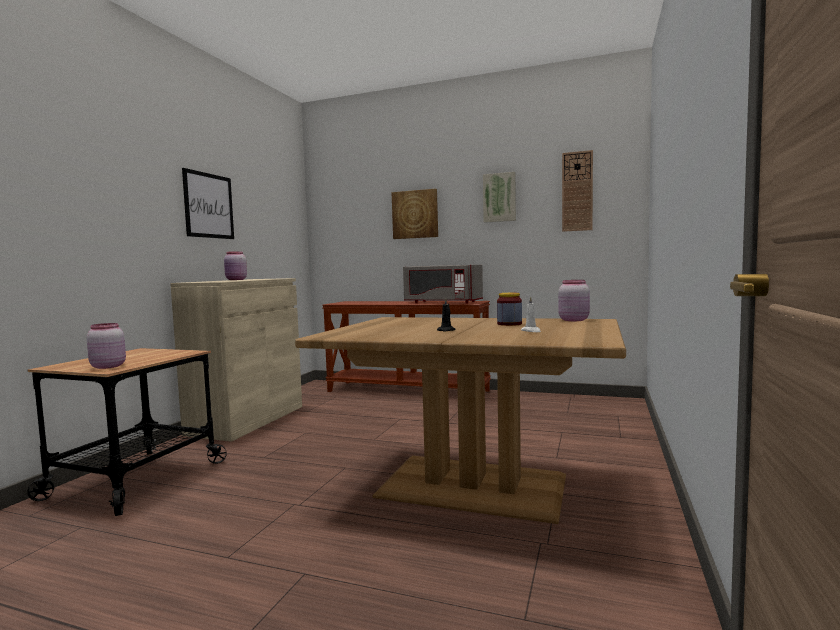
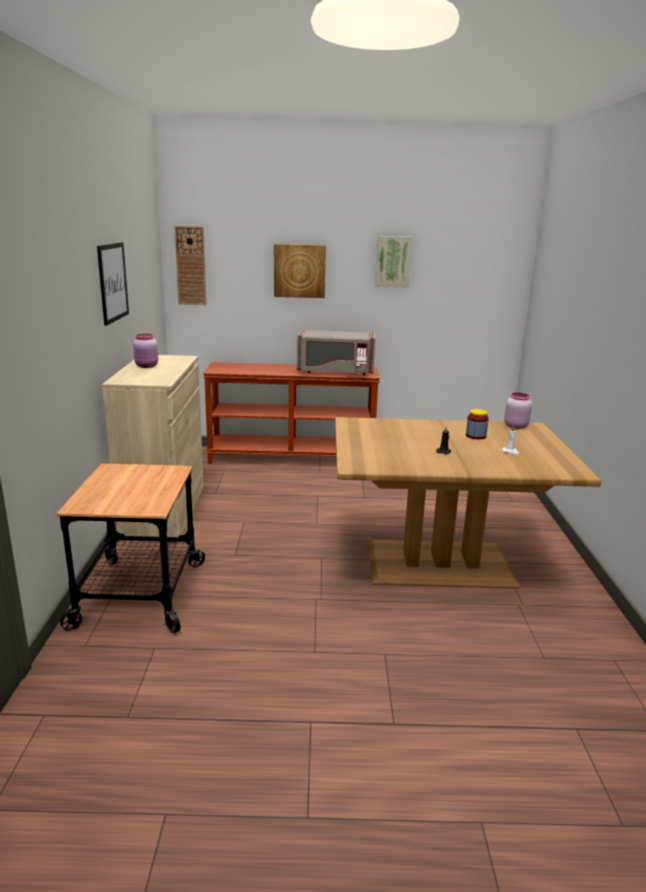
camera: 20 degrees left, 15 degrees up
(107, 366) = (140, 503): pink jar -> none
(577, 191) = (469, 263): wall clock -> wall clock (191, 266)

